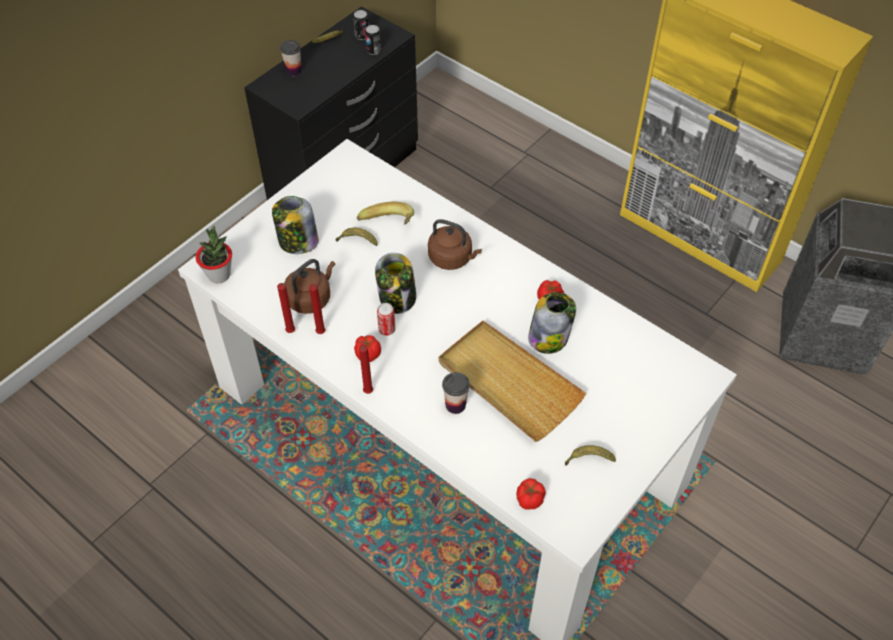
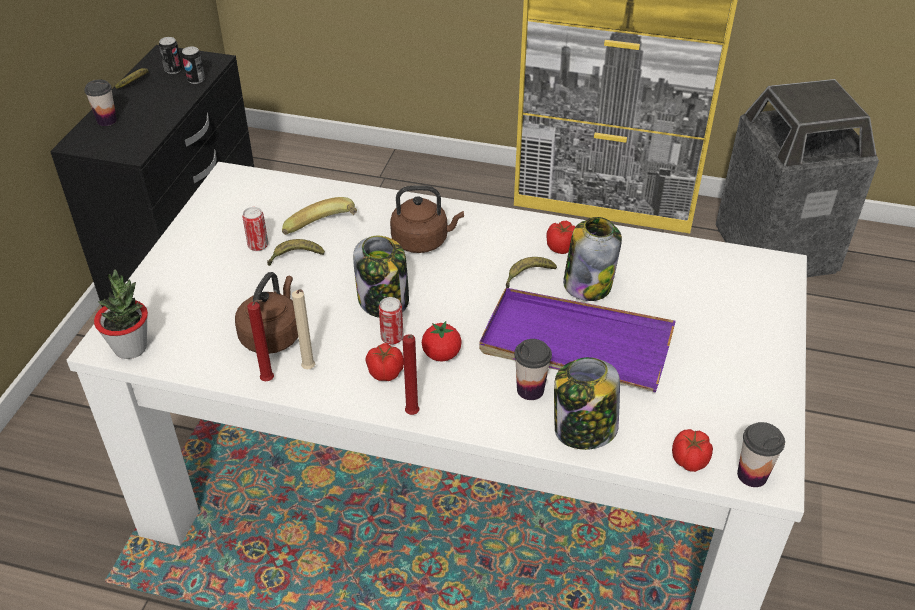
camera: 25 degrees left, 10 degrees down
(297, 242) = (218, 281): jar -> jar (584, 430)
(321, 334) = (309, 370): red candle -> beige candle
(337, 222) = (258, 246): none -> can
(412, 355) = (441, 354): none -> tomato
(508, 382) = (575, 345): beige tray -> purple tray
(565, 527) = (752, 475): none -> cup
(588, 459) = (722, 391): banana -> banana (527, 276)

